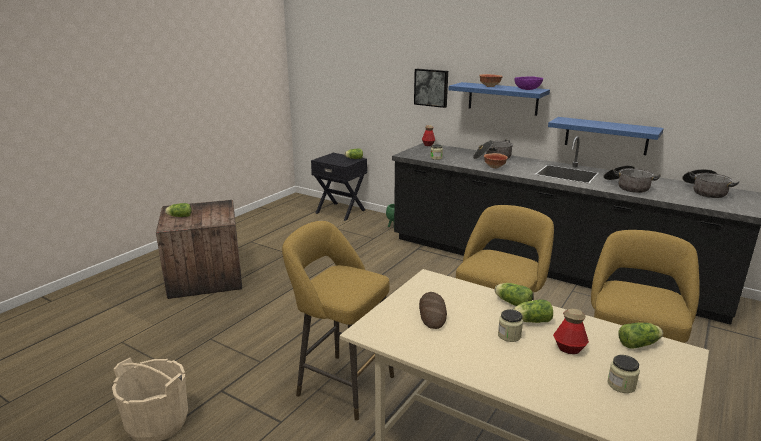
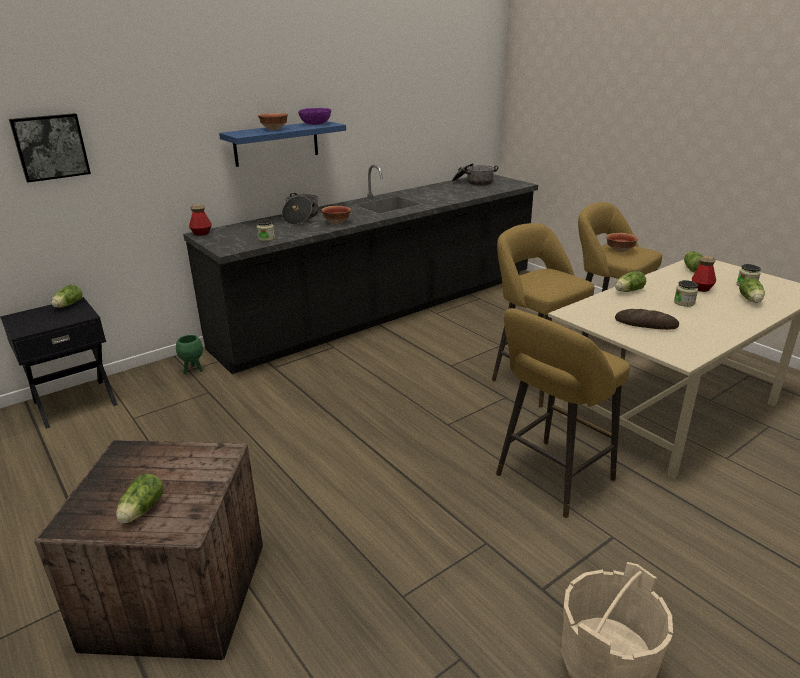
camera: 70 degrees left, 5 degrees up
(431, 87) = (174, 150): picture -> picture (50, 147)
(530, 321) = (660, 291): lettuce -> lettuce (750, 300)
(606, 136) = (382, 158): blue shelf -> none
(627, 186) = (444, 196): cooking pot -> none
(638, 294) = (619, 250): none -> bowl

